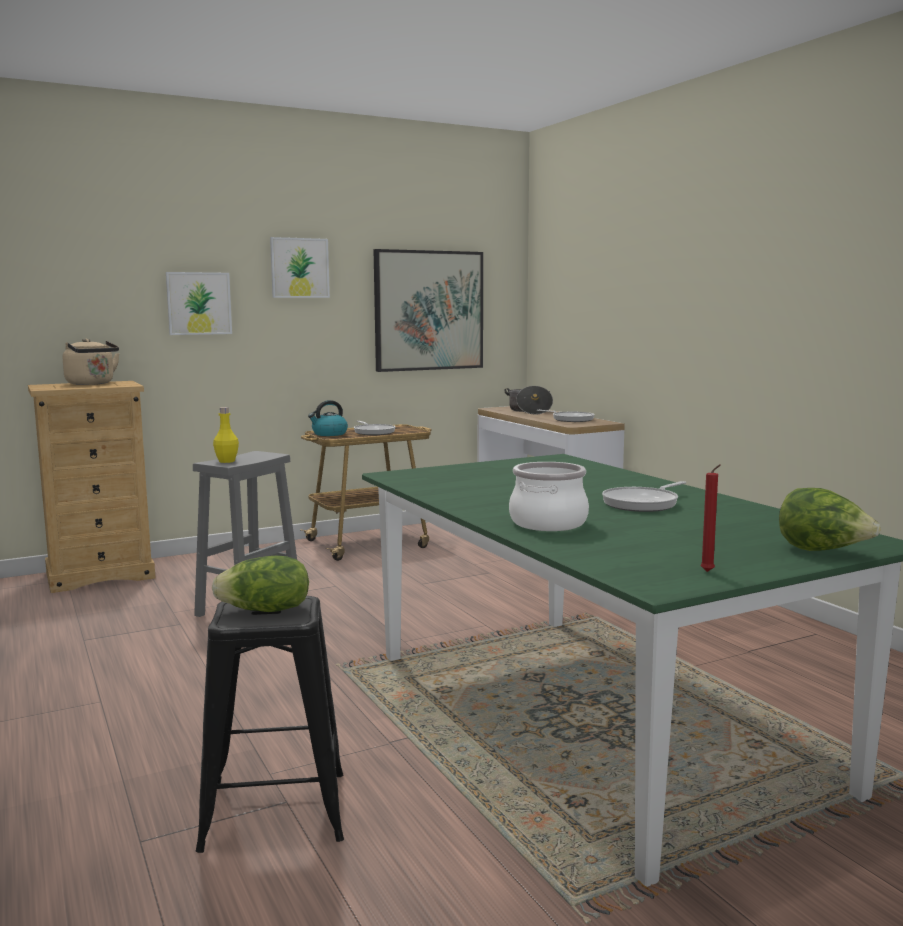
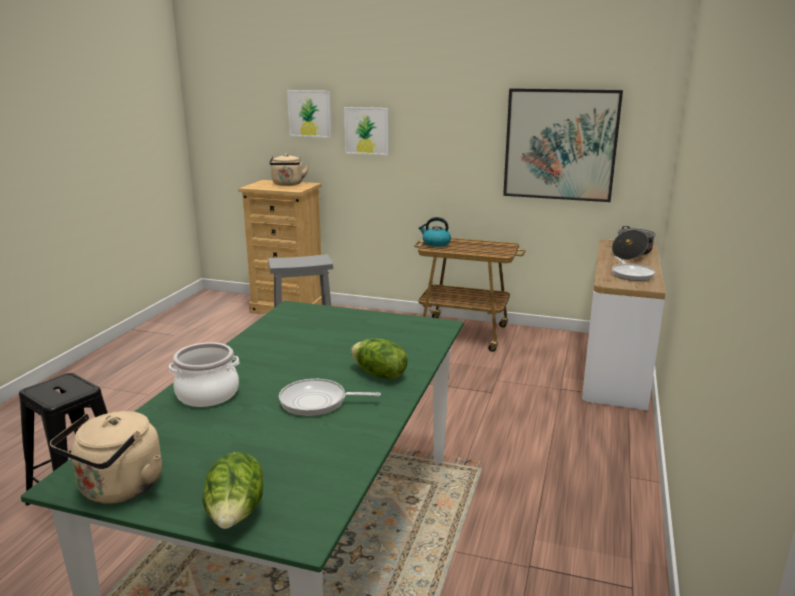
camera: 45 degrees right, 10 degrees up
(226, 461) = (285, 261): yellow bottle -> none
(265, 610) = (61, 388): lettuce -> lettuce (379, 375)
(299, 268) = (443, 104): picture -> picture (309, 113)
(373, 432) = (472, 248): frying pan -> none
(708, 572) = (118, 489): red candle -> beige kettle

